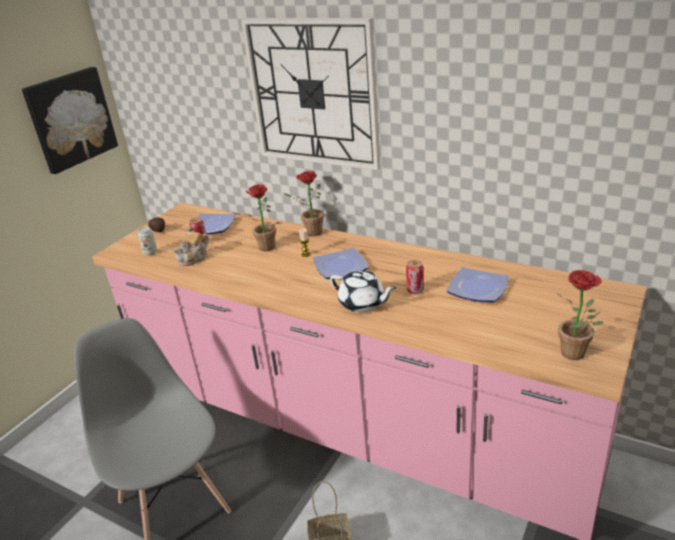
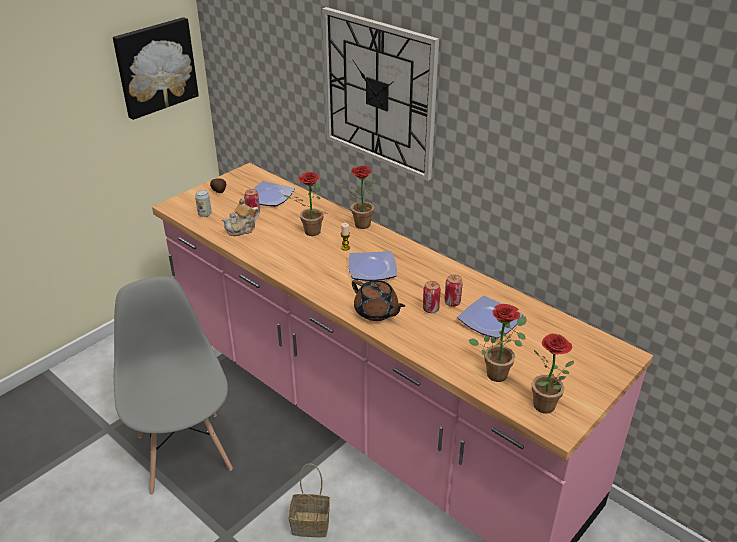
camera: 10 degrees right, 5 degrees up
(362, 303) = (376, 312): white teapot -> brown teapot
(433, 280) = (452, 302): none -> can
(511, 332) = (498, 372): none -> potted plant

